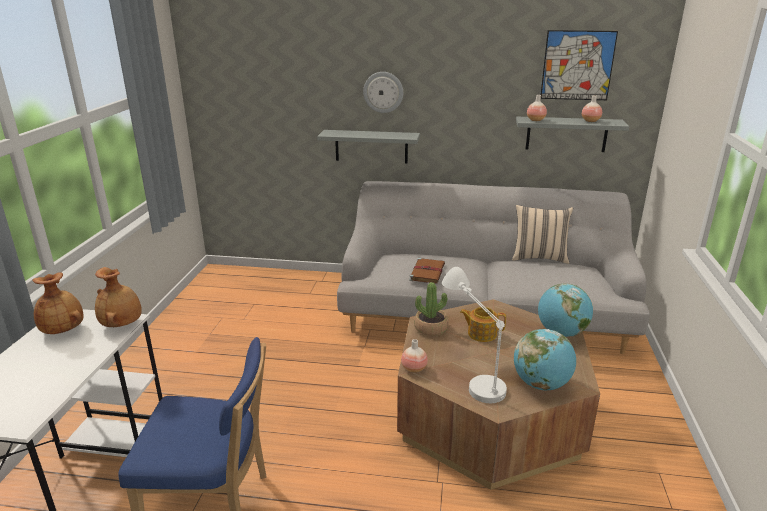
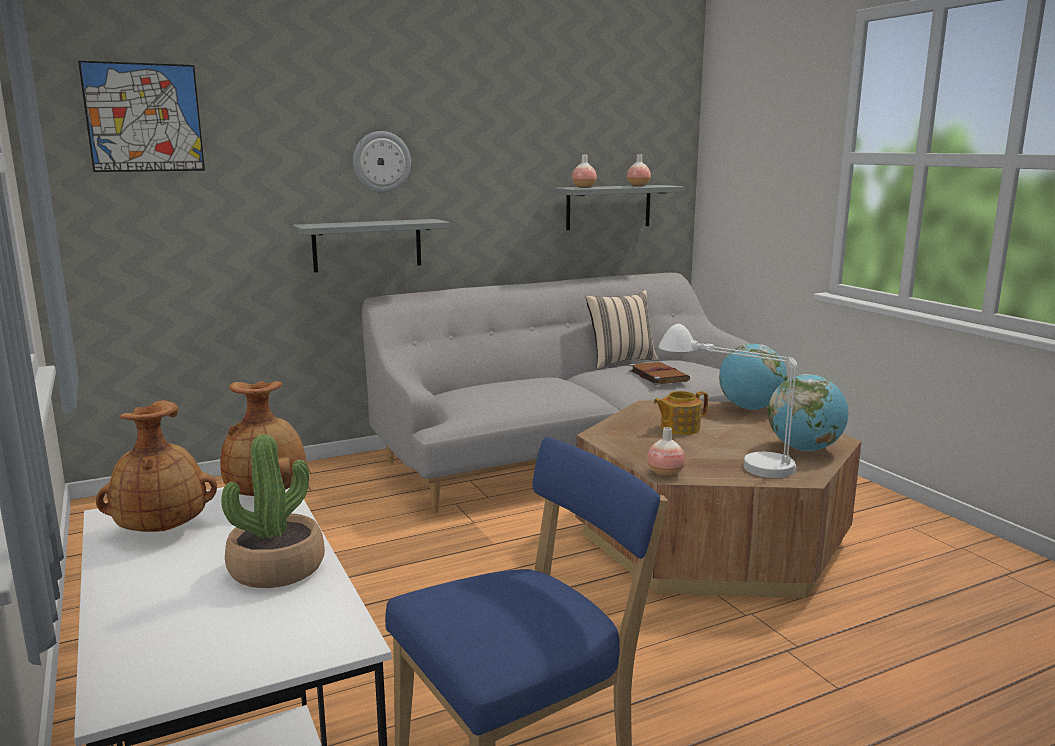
camera: 35 degrees left, 10 degrees down
(427, 272) = (525, 394): brown book -> brown book (657, 375)
(431, 328) = (618, 437): potted plant -> potted plant (277, 568)
(577, 65) = (612, 121): picture -> picture (144, 118)

